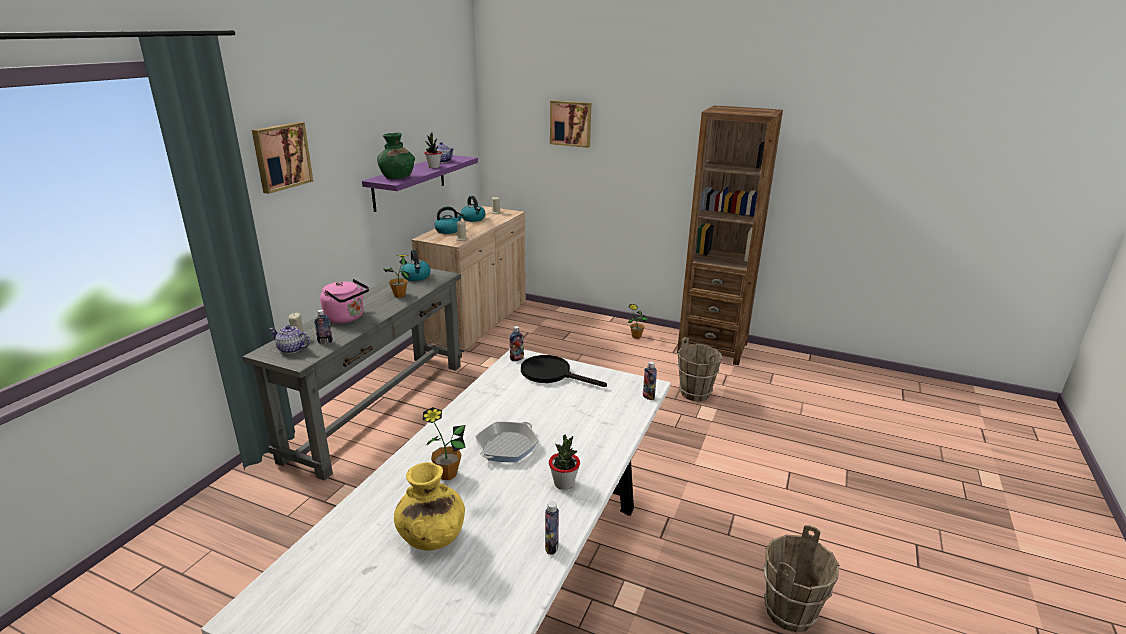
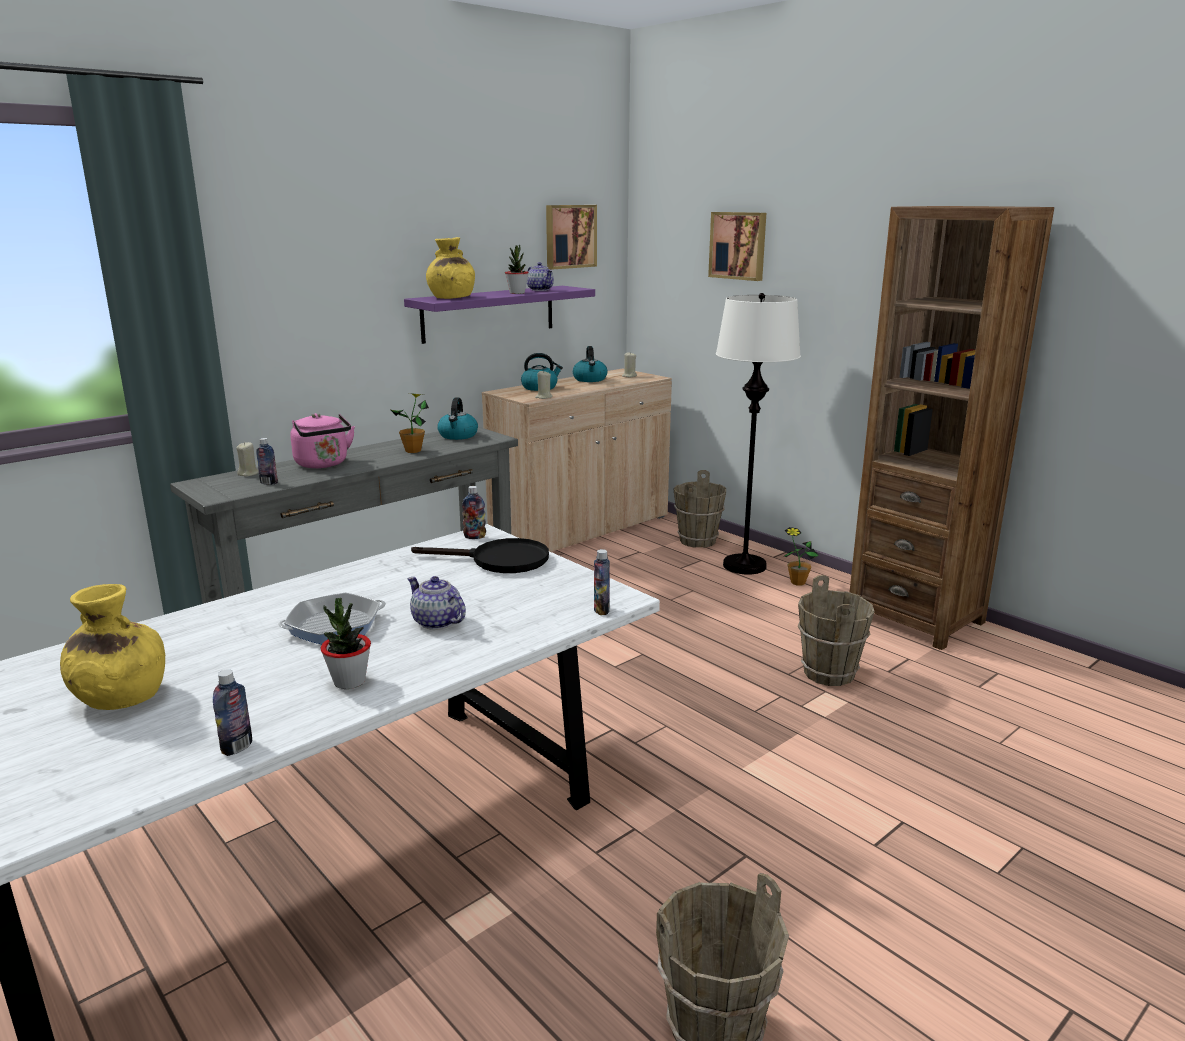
camera: 25 degrees right, 5 degrees down
(281, 156) = (274, 247): picture -> picture (569, 236)
(292, 349) = (225, 484): teapot -> teapot (437, 622)
(397, 177) = (451, 298): green vase -> yellow vase
(447, 474) = (226, 638): potted plant -> none
(552, 374) = (499, 561): black frying pan -> black frying pan turned 135 degrees clockwise
(558, 318) = (698, 541): none -> brown bucket
(598, 331) = (745, 565): none -> white floor lamp

